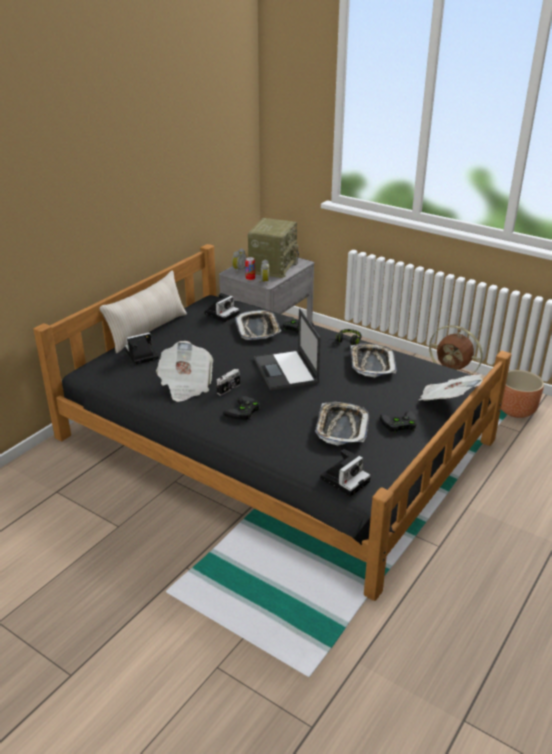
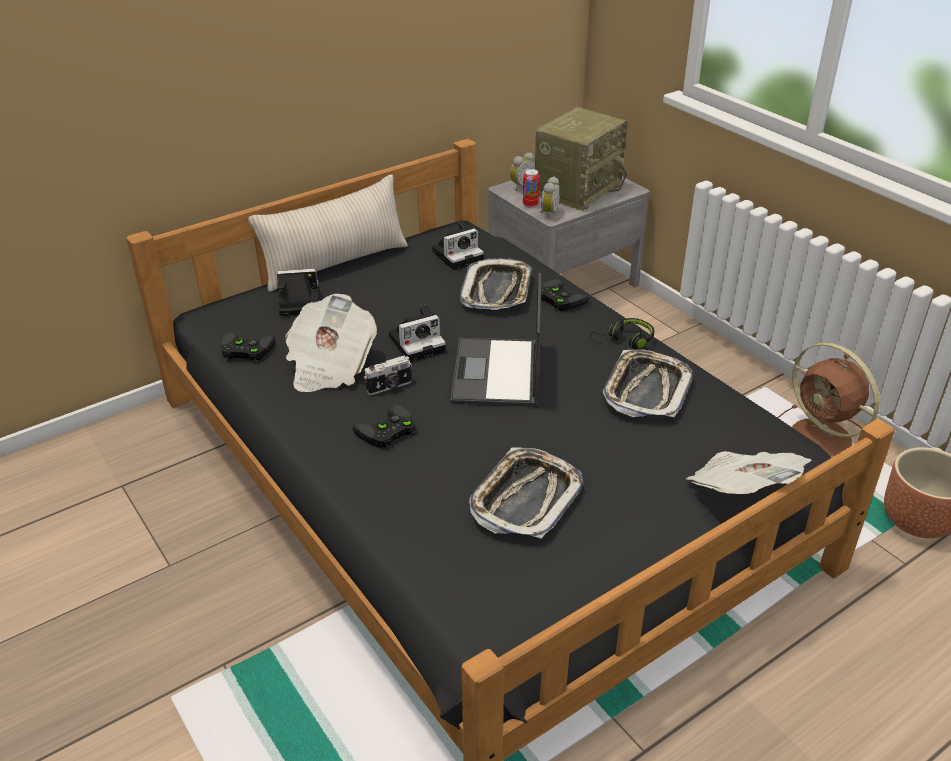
camera: 20 degrees right, 5 degrees up
(345, 479) = (475, 601): camera -> camera (418, 343)
(398, 424) = (627, 517): black game controller -> black game controller (245, 350)

